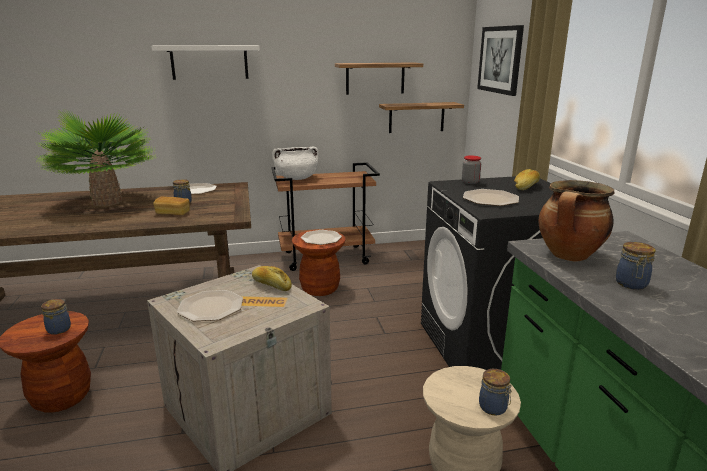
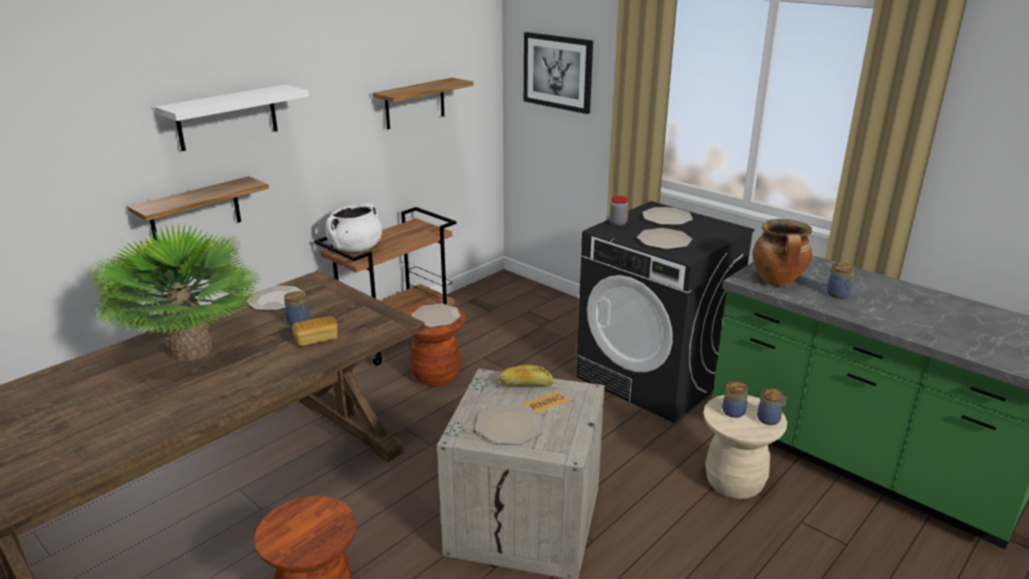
camera: 35 degrees left, 5 degrees up
(60, 329) = (322, 520): jar -> jar (732, 411)
(416, 117) = (458, 141): shelf -> shelf (195, 212)
(526, 187) = (667, 218): bread -> plate

